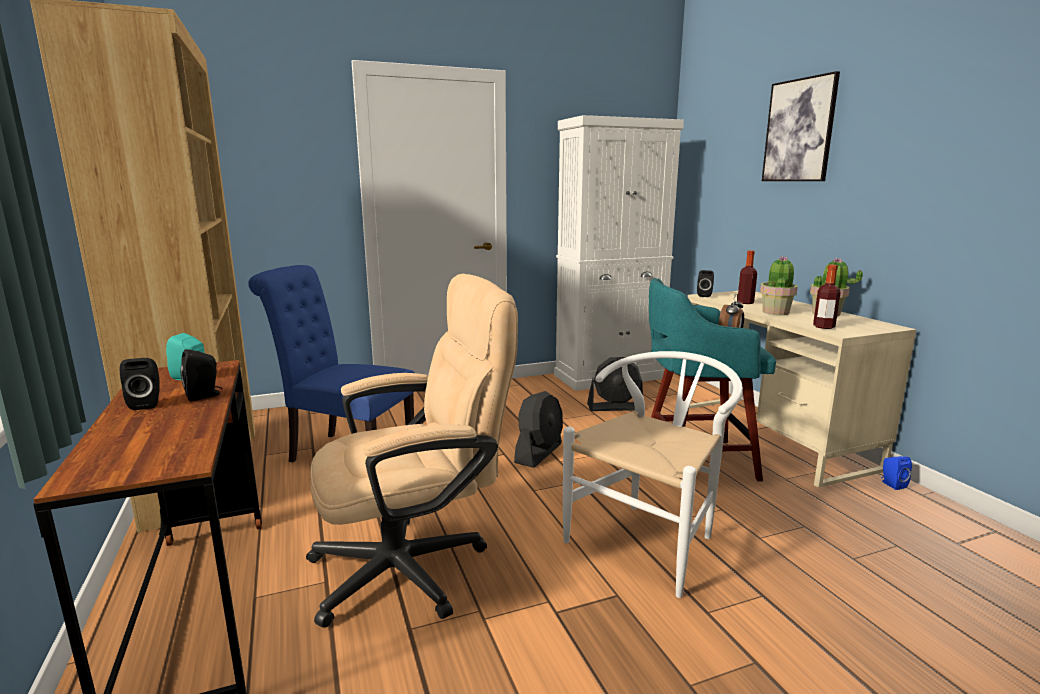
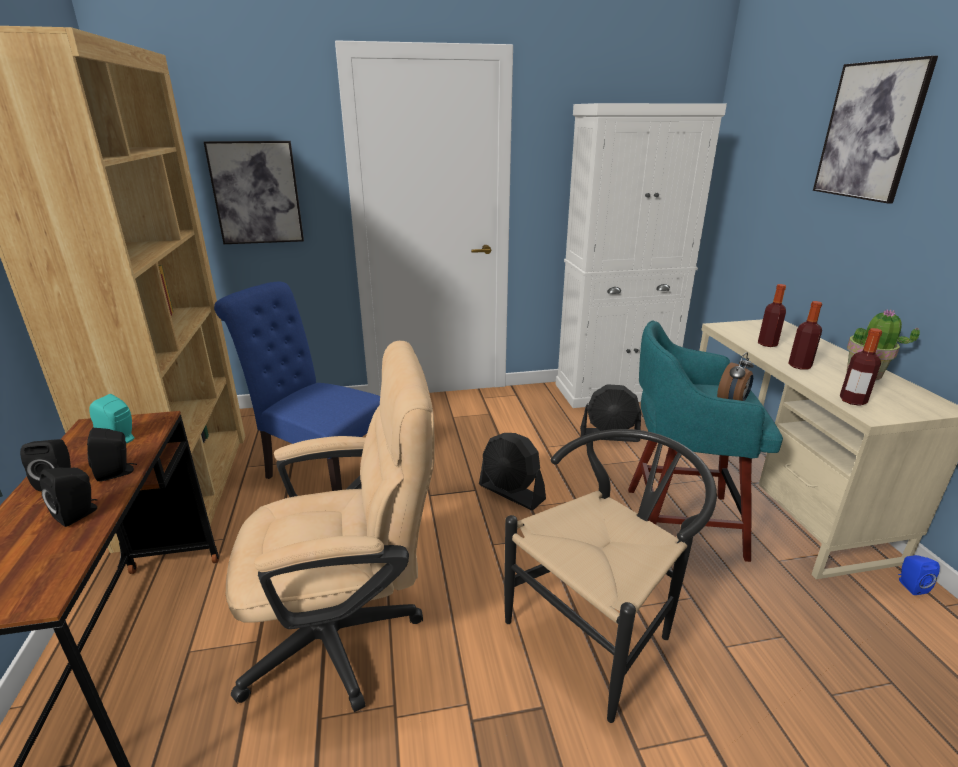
camera: 10 degrees right, 10 degrees up
(272, 192) = (256, 193): none -> picture
(539, 453) = (511, 492): black fan -> black fan turned 90 degrees clockwise
(651, 538) = (600, 630): white chair -> black chair
(705, 295) = (722, 326): black speaker -> black speaker (79, 514)
(776, 312) = (799, 366): potted plant -> bottle

